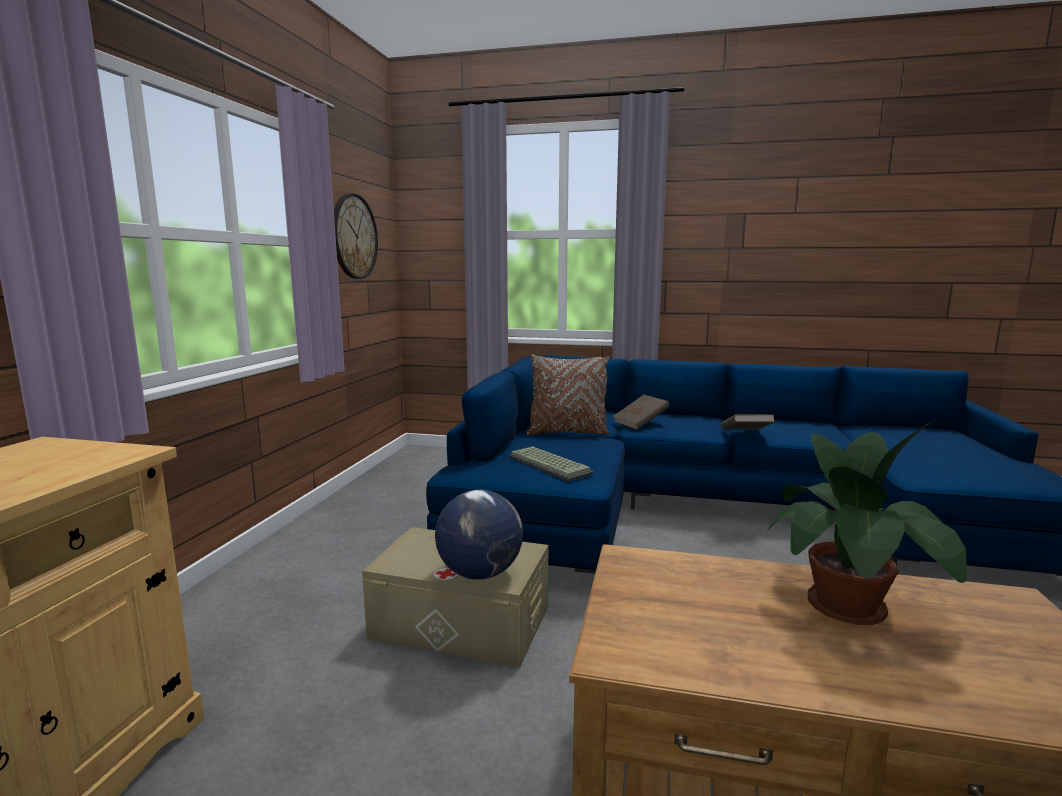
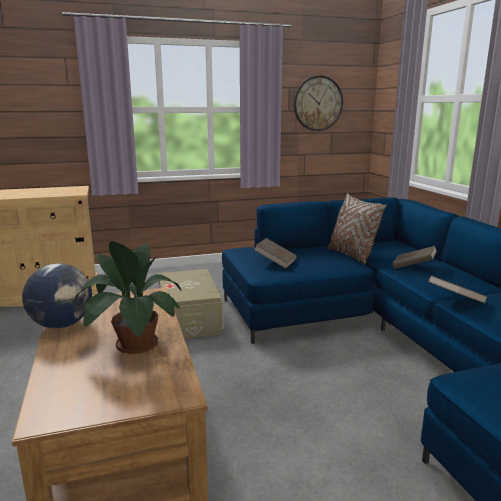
camera: 60 degrees right, 5 degrees up
(480, 573) = (175, 291): globe -> globe (62, 325)
(551, 465) = (275, 262): keyboard -> brown book

